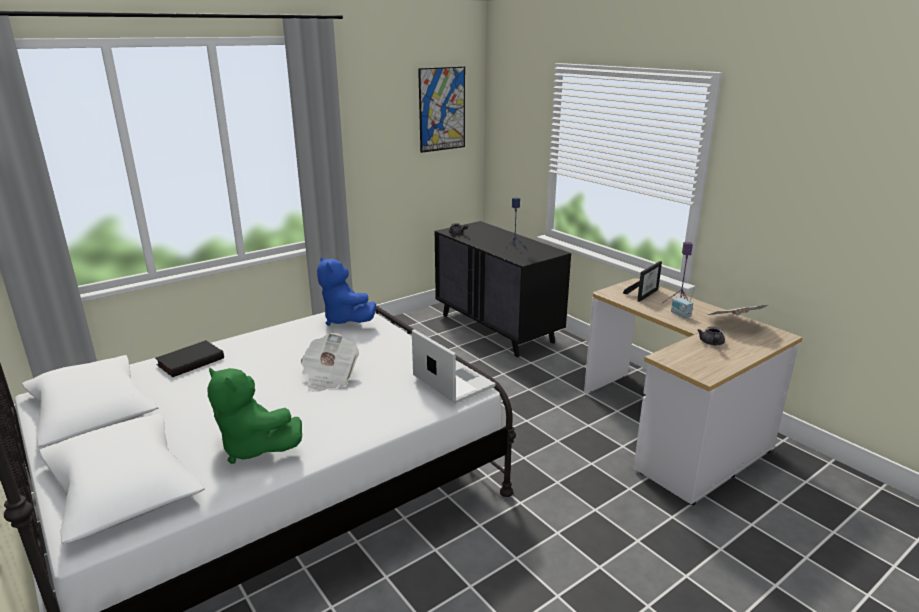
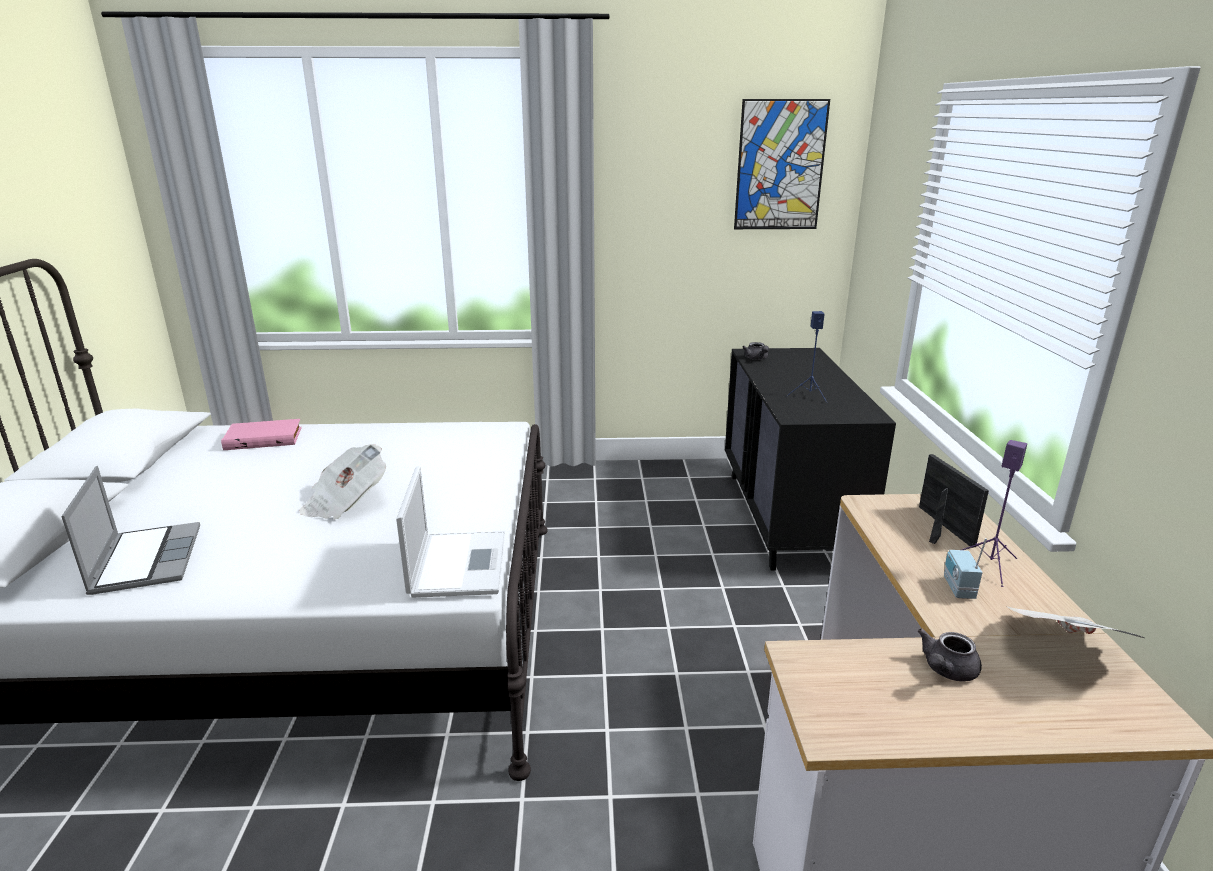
camera: 35 degrees right, 0 degrees up
(190, 361) = (264, 438): black book -> pink book
(254, 448) = (146, 559): green plush toy -> laptop
(345, 320) = (474, 438): blue plush toy -> none
(644, 294) = (937, 526): picture frame -> picture frame turned 90 degrees counterclockwise

